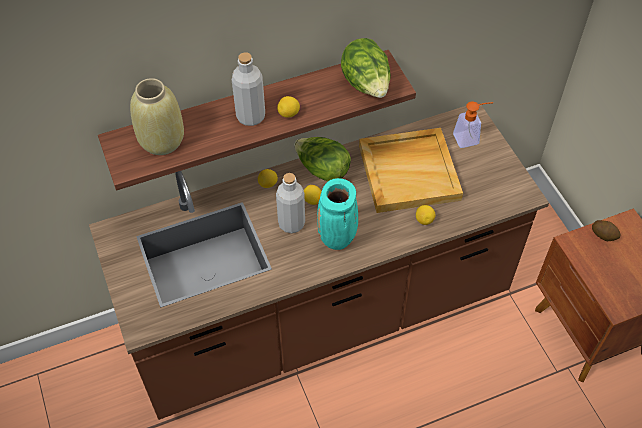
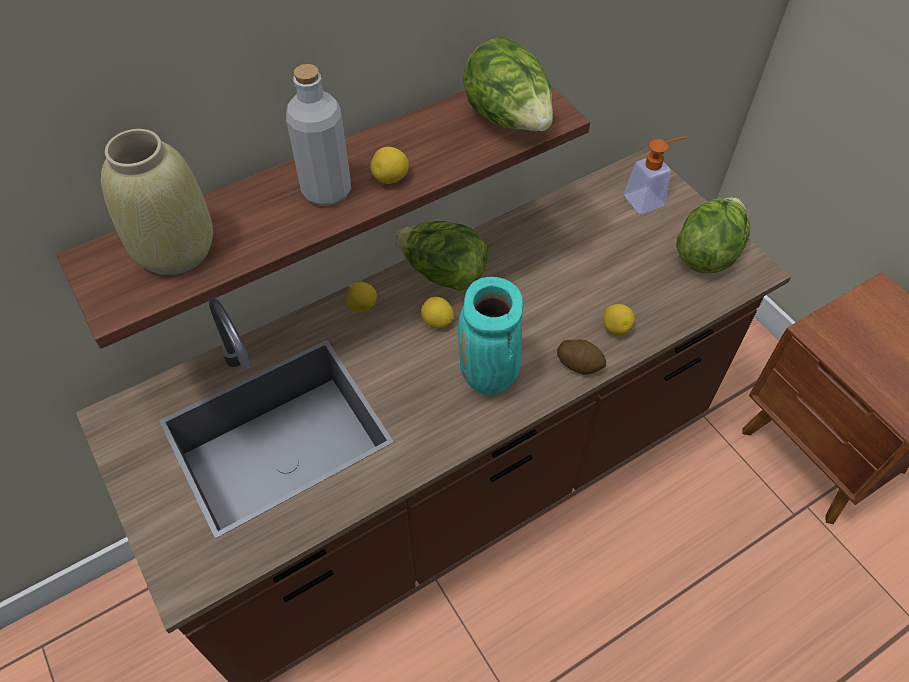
camera: 10 degrees left, 0 degrees up
(291, 223) = (411, 362): grey bottle -> none
(409, 172) = (575, 258): beige tray -> none
(498, 180) = (707, 253): none -> lettuce
(604, 235) = (855, 314): potato -> potato (579, 364)

